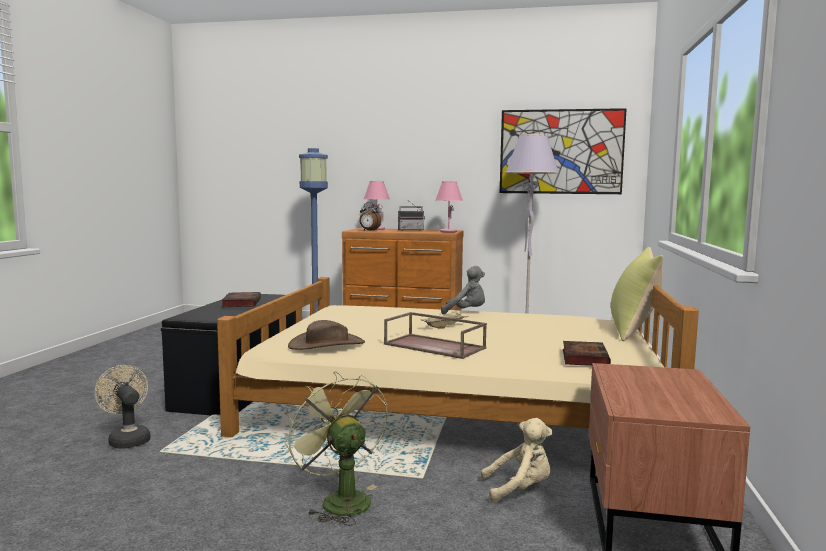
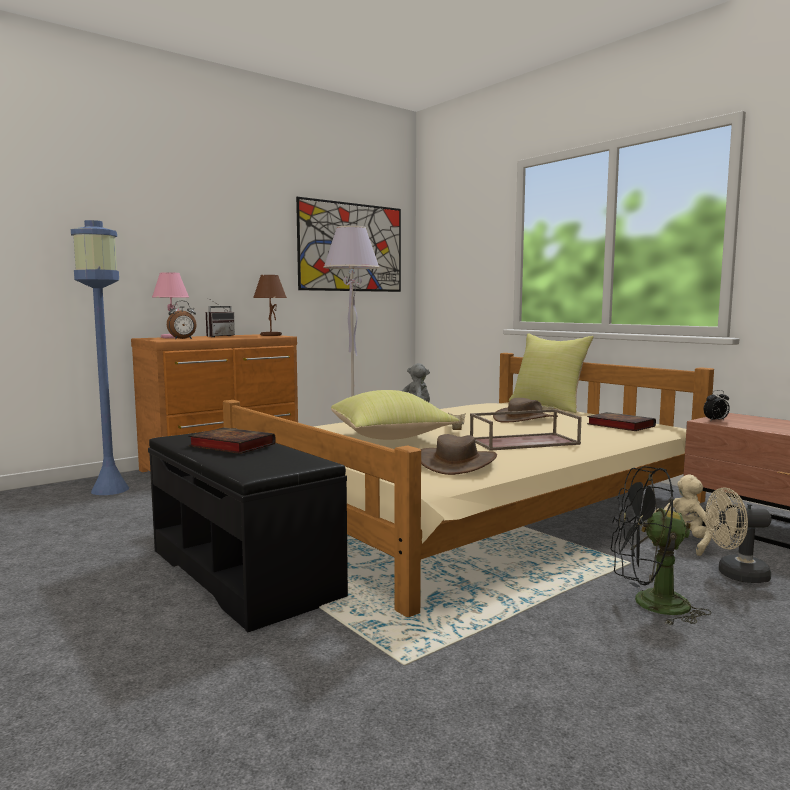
camera: 50 degrees left, 0 degrees up
(127, 439) = (319, 679): beige fan -> beige fan (735, 575)
(339, 500) = (649, 604): green fan -> black fan
(375, 322) = (391, 437): none -> yellow pillow
(448, 231) = (270, 335): pink table lamp -> brown table lamp
(534, 333) = (525, 419): none -> brown hat
(620, 370) = (716, 421): none -> alarm clock

